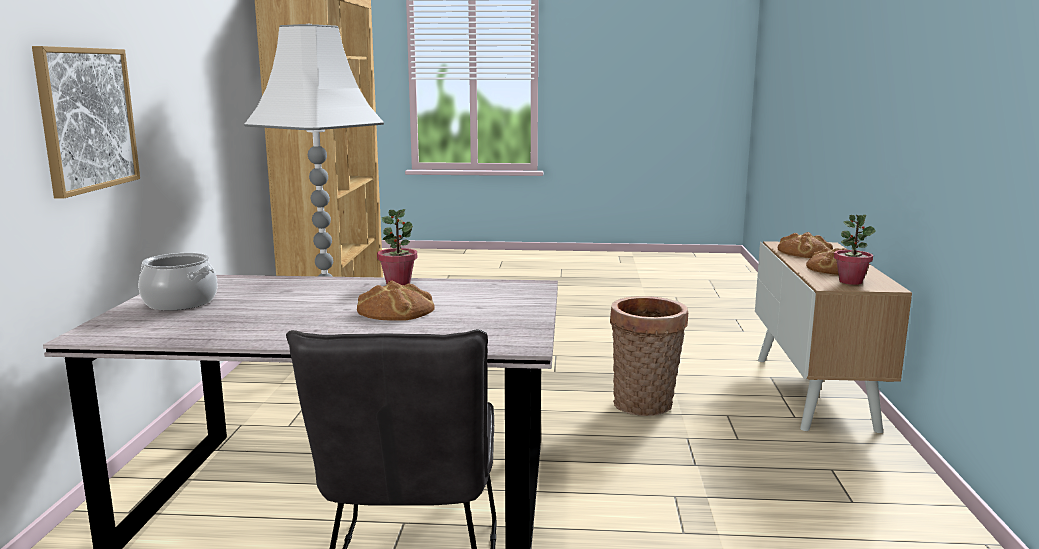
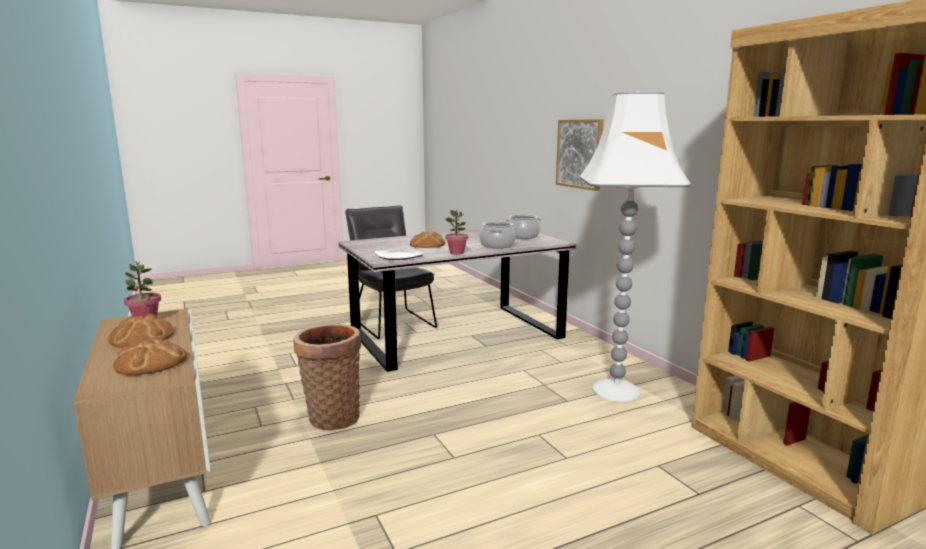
camera: 150 degrees right, 0 degrees up
(295, 288) = (497, 245): none -> cooking pot
(495, 291) = (398, 256): none -> plate

